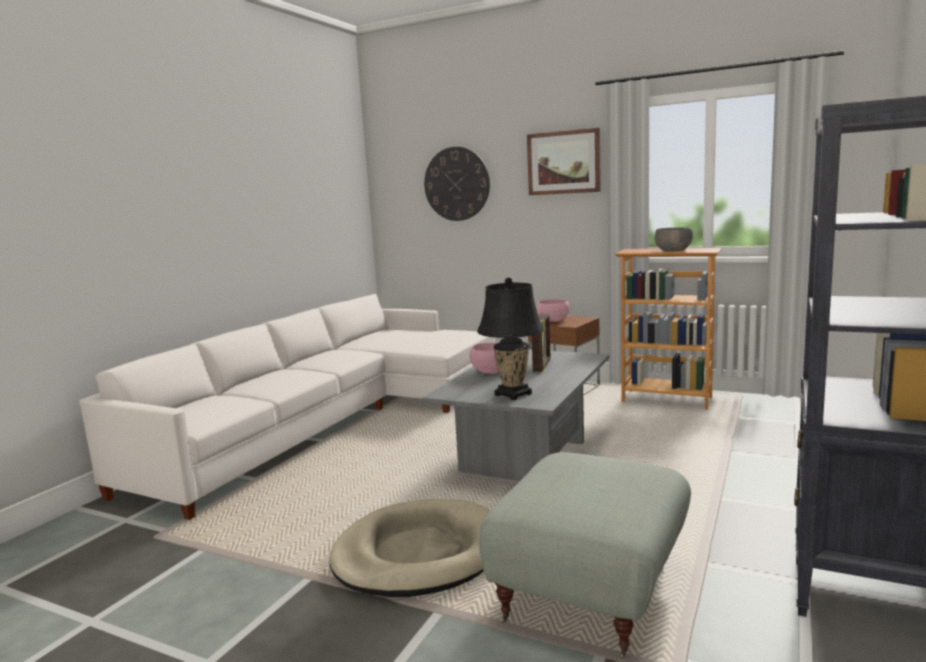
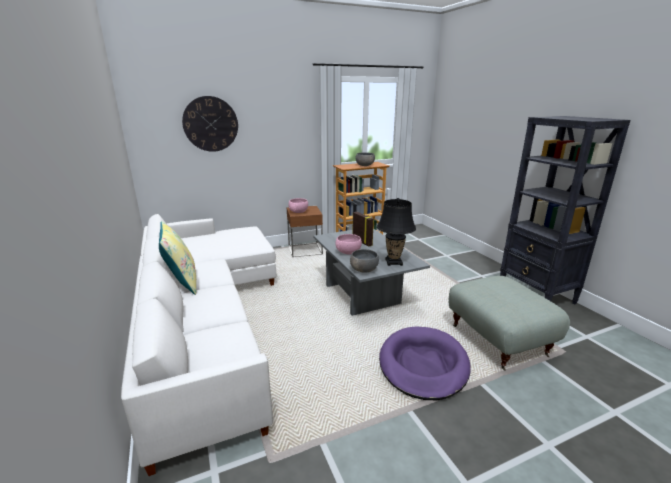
camera: 50 degrees left, 10 degrees up
(301, 360) = (182, 282): none -> yellow pillow
(418, 554) = (423, 365): beige dog bed -> purple dog bed
(455, 390) = (363, 269): none -> grey bowl
(563, 162) = (289, 112): picture -> none

